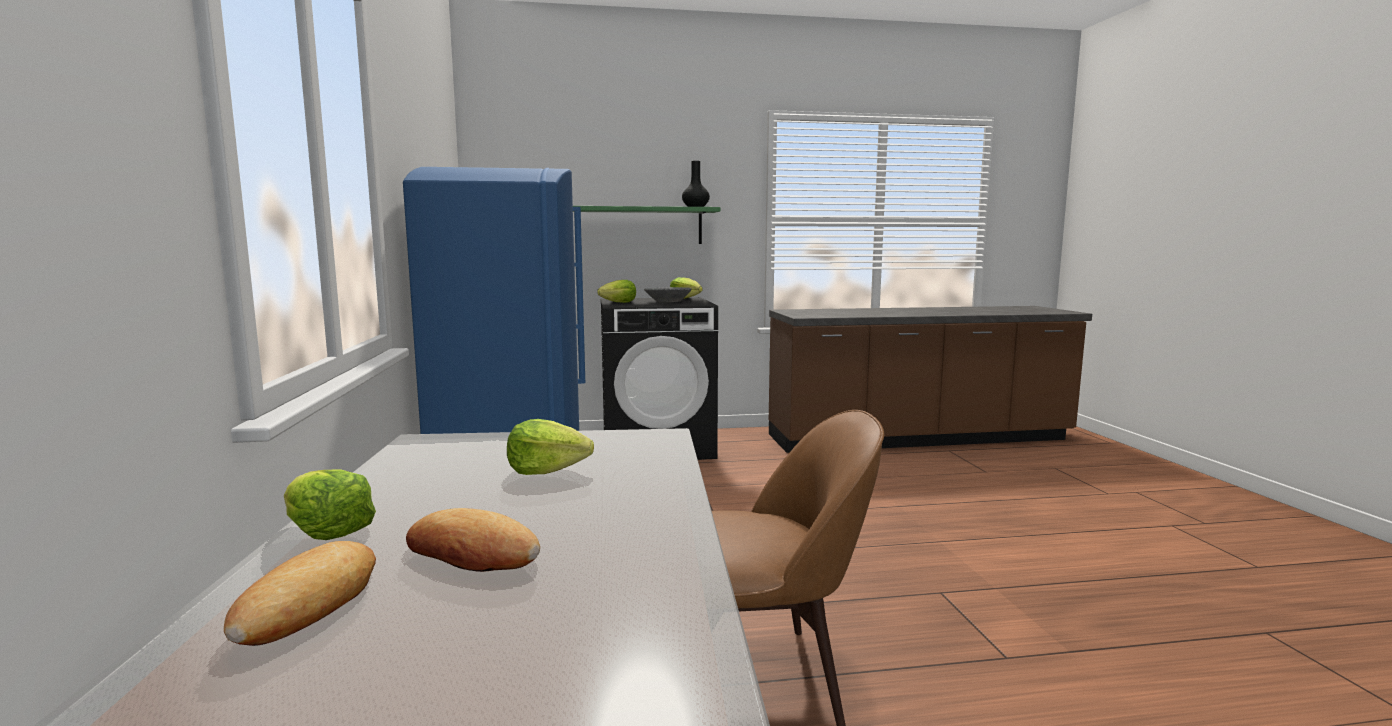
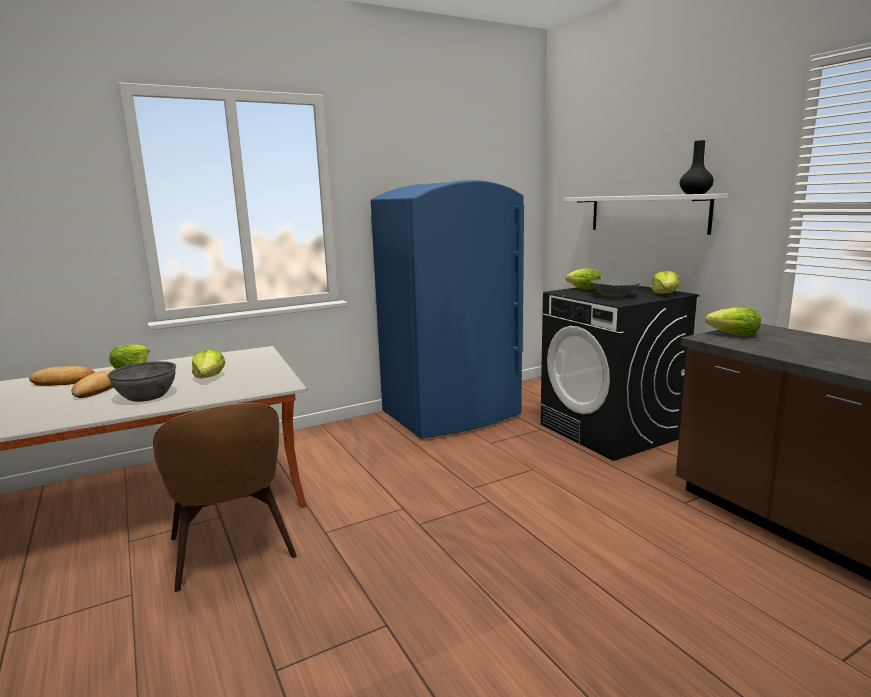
camera: 70 degrees right, 5 degrees up
(602, 508) = (146, 396): none -> grey bowl
(629, 226) = (647, 213): green shelf -> white shelf
(803, 314) = (734, 335): none -> lettuce

